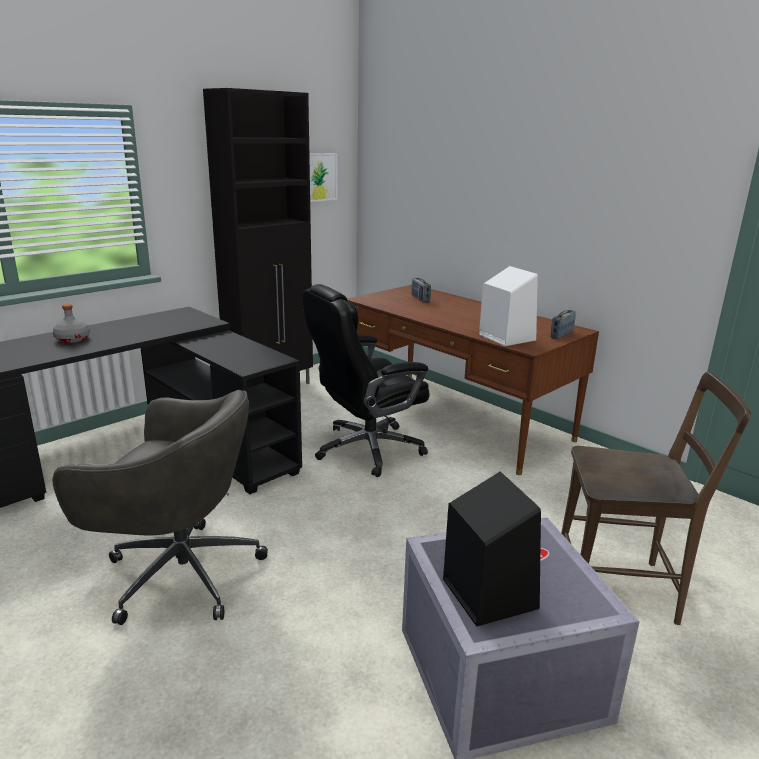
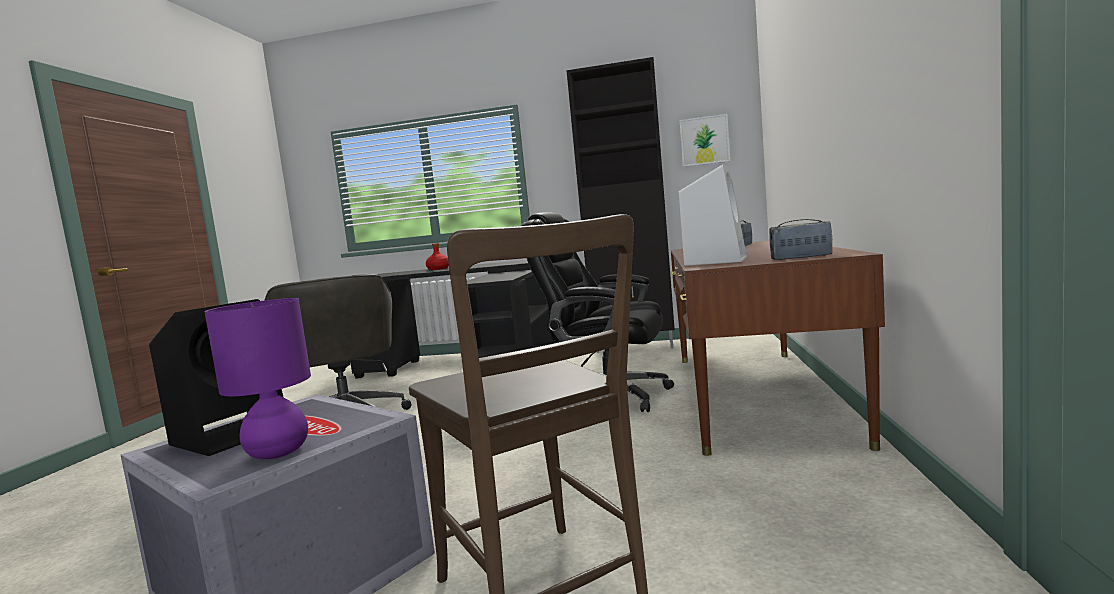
camera: 55 degrees right, 15 degrees down
(73, 339) = (438, 269): grey bottle -> red bottle
(568, 578) = (279, 452): none -> purple table lamp

